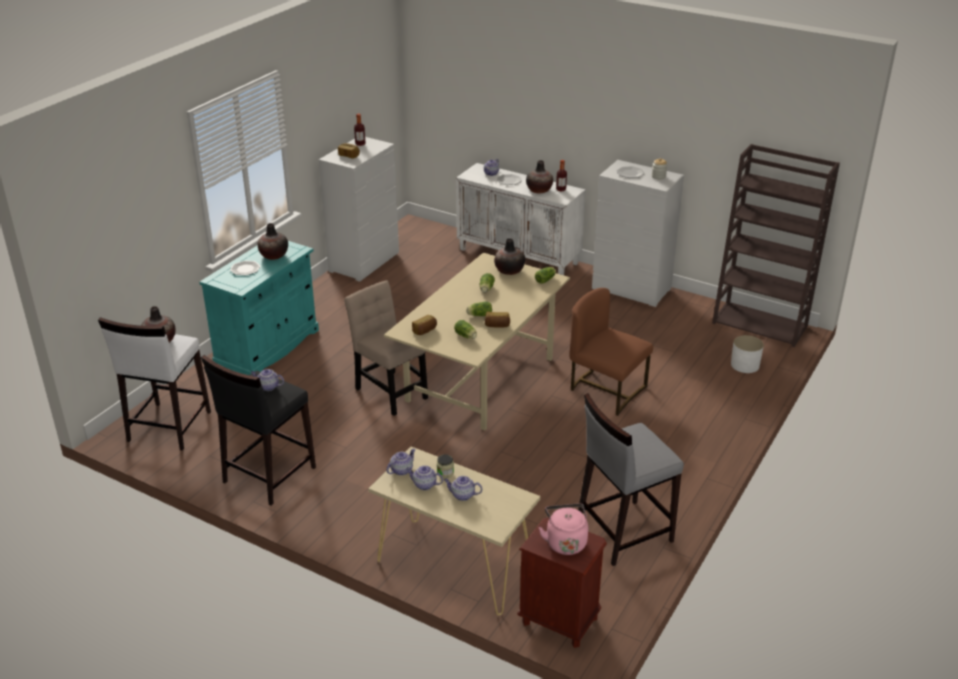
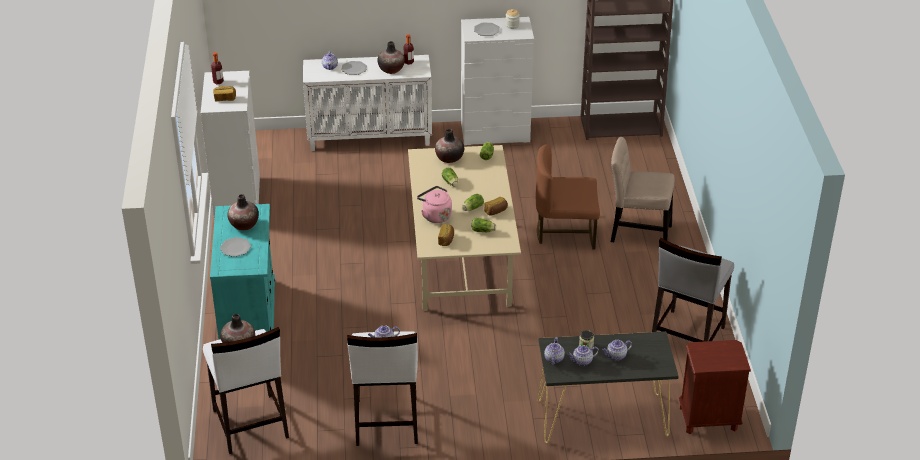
camera: 35 degrees left, 5 degrees up
(268, 475) = (386, 422): black stool -> white stool
(389, 391) = (400, 308): beige chair -> beige chair (637, 232)
(454, 566) = (601, 418): beige console table -> black console table
(565, 542) = (717, 354): pink kettle -> pink kettle (435, 215)
(745, 365) = (643, 167): white planter -> none

